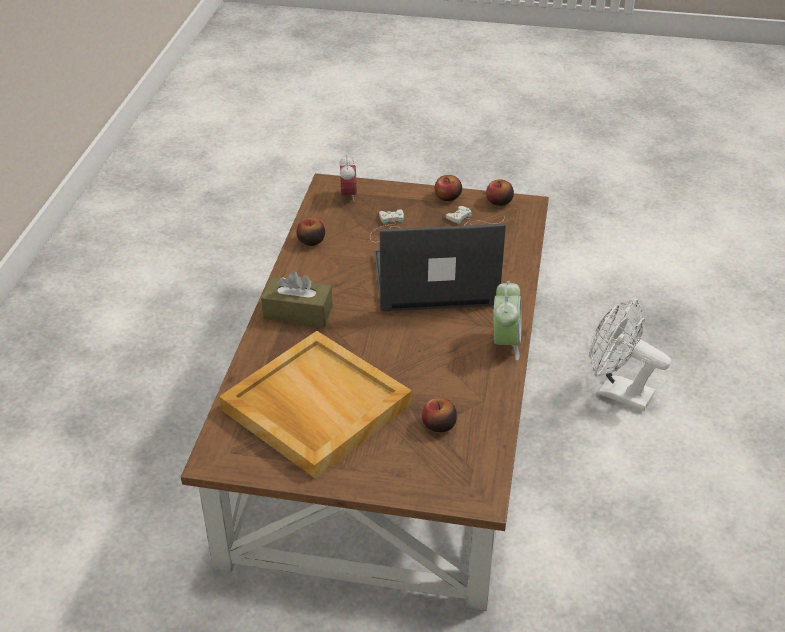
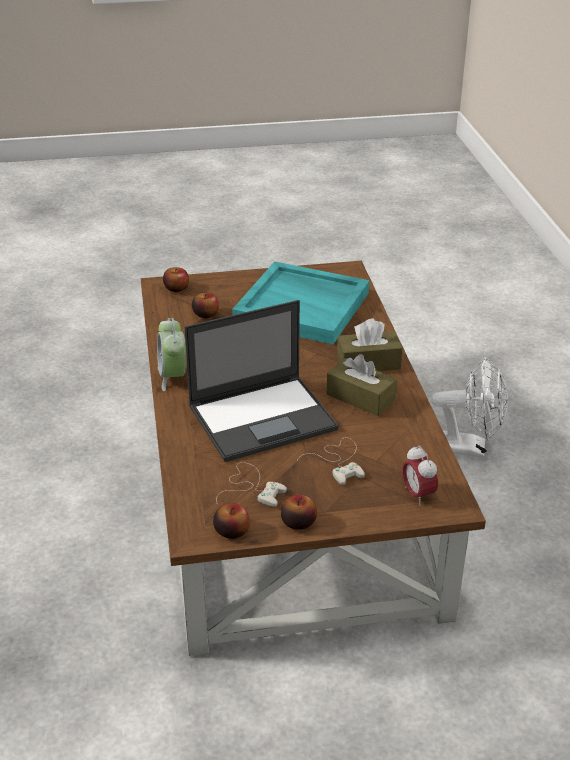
camera: 160 degrees right, 5 degrees down
(311, 241) = (413, 429): apple -> apple (176, 288)
(314, 407) = (303, 306): beige tray -> turquoise tray
(333, 278) = (360, 397): none -> brown tissue box
(616, 392) = (70, 557): white fan -> white fan (469, 447)

